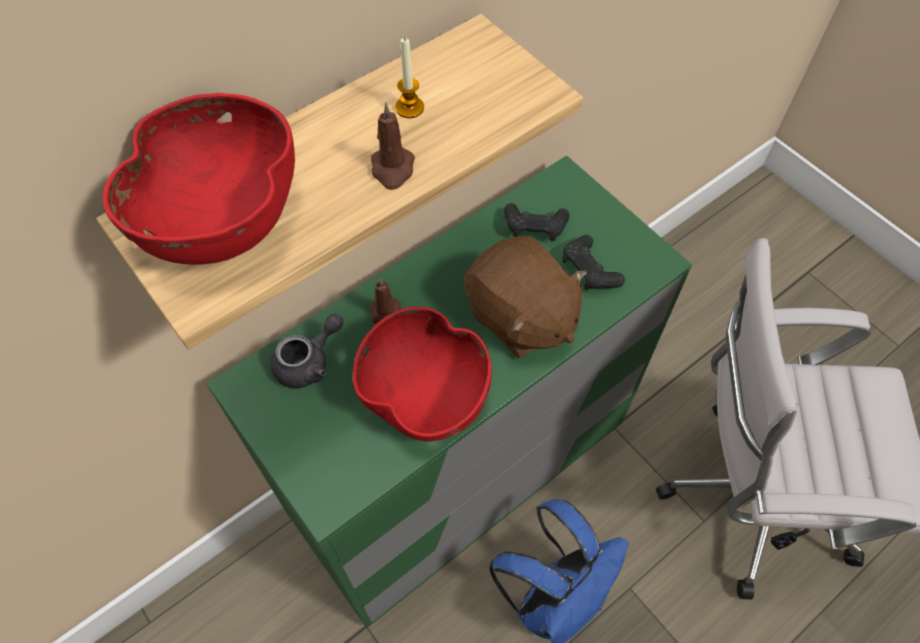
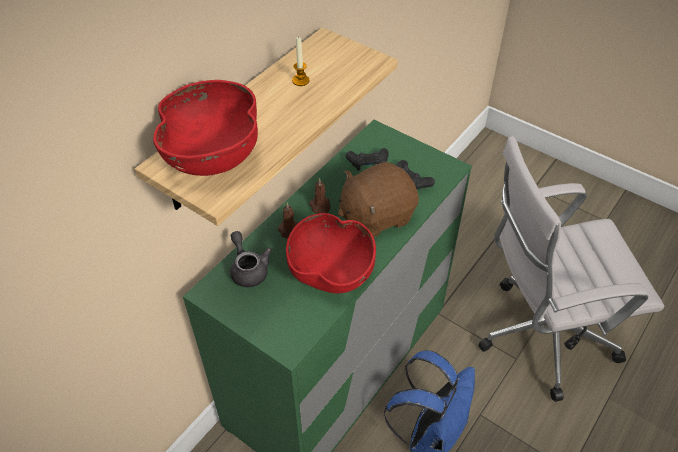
camera: 15 degrees left, 10 degrees down
(309, 362) = (248, 269): grey teapot -> grey teapot turned 60 degrees counterclockwise
(392, 169) = (303, 112): brown candle -> brown candle (320, 207)
(520, 317) = (376, 215): brown plush toy -> brown plush toy turned 120 degrees clockwise

